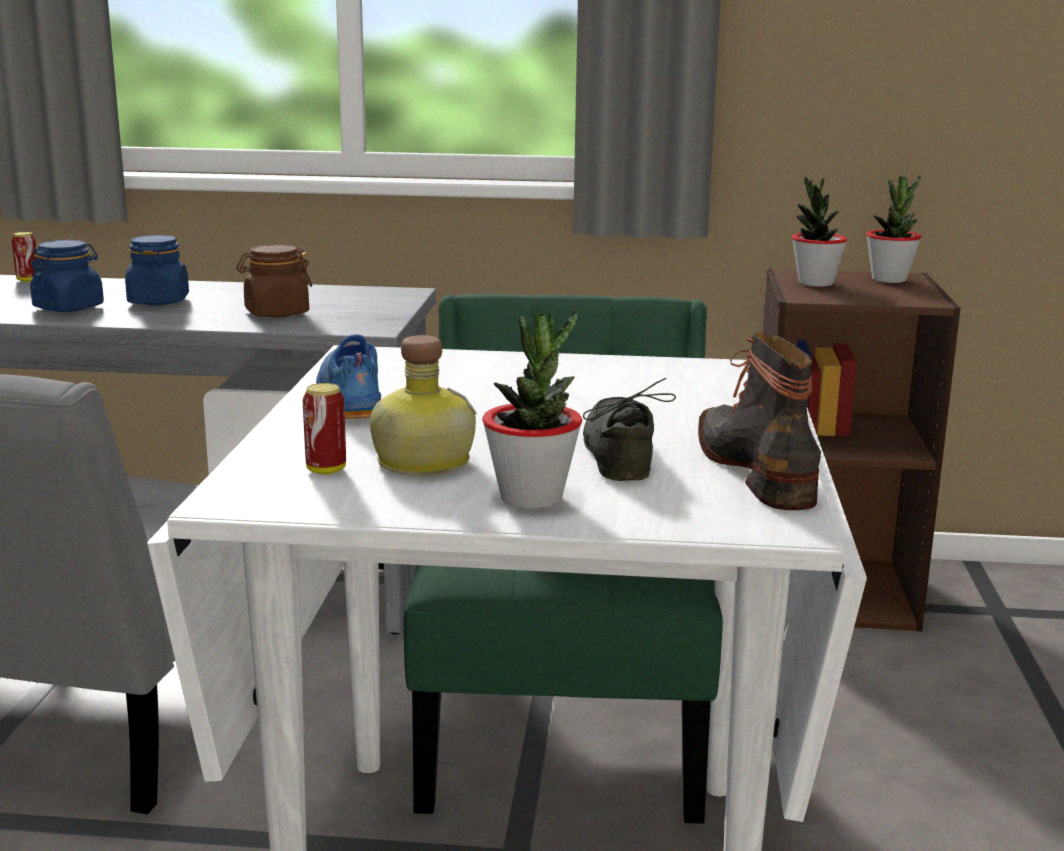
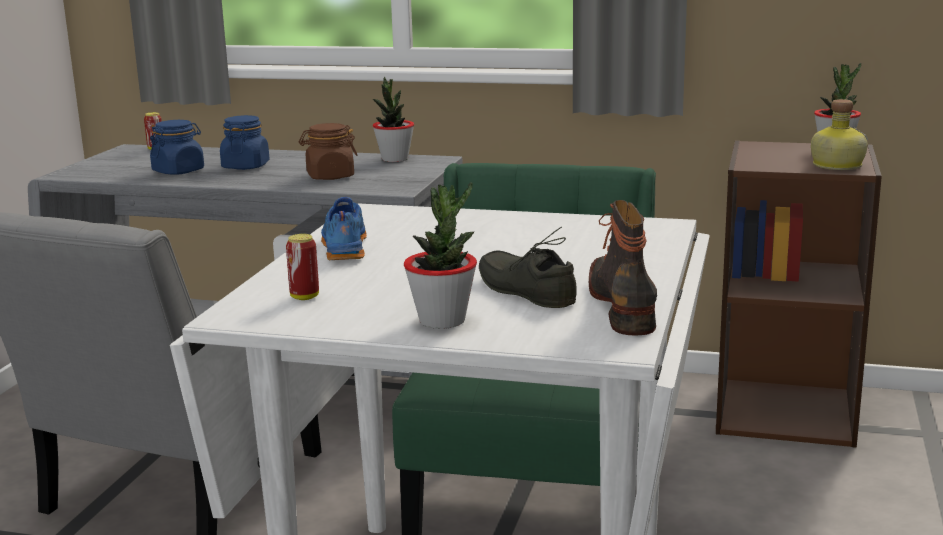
camera: 10 degrees right, 0 degrees up
(420, 462) = (374, 292): bottle -> bottle (835, 165)
(625, 453) = (529, 290): grey shoe -> grey shoe turned 45 degrees counterclockwise
(815, 283) = (768, 153): potted plant -> potted plant (394, 159)

